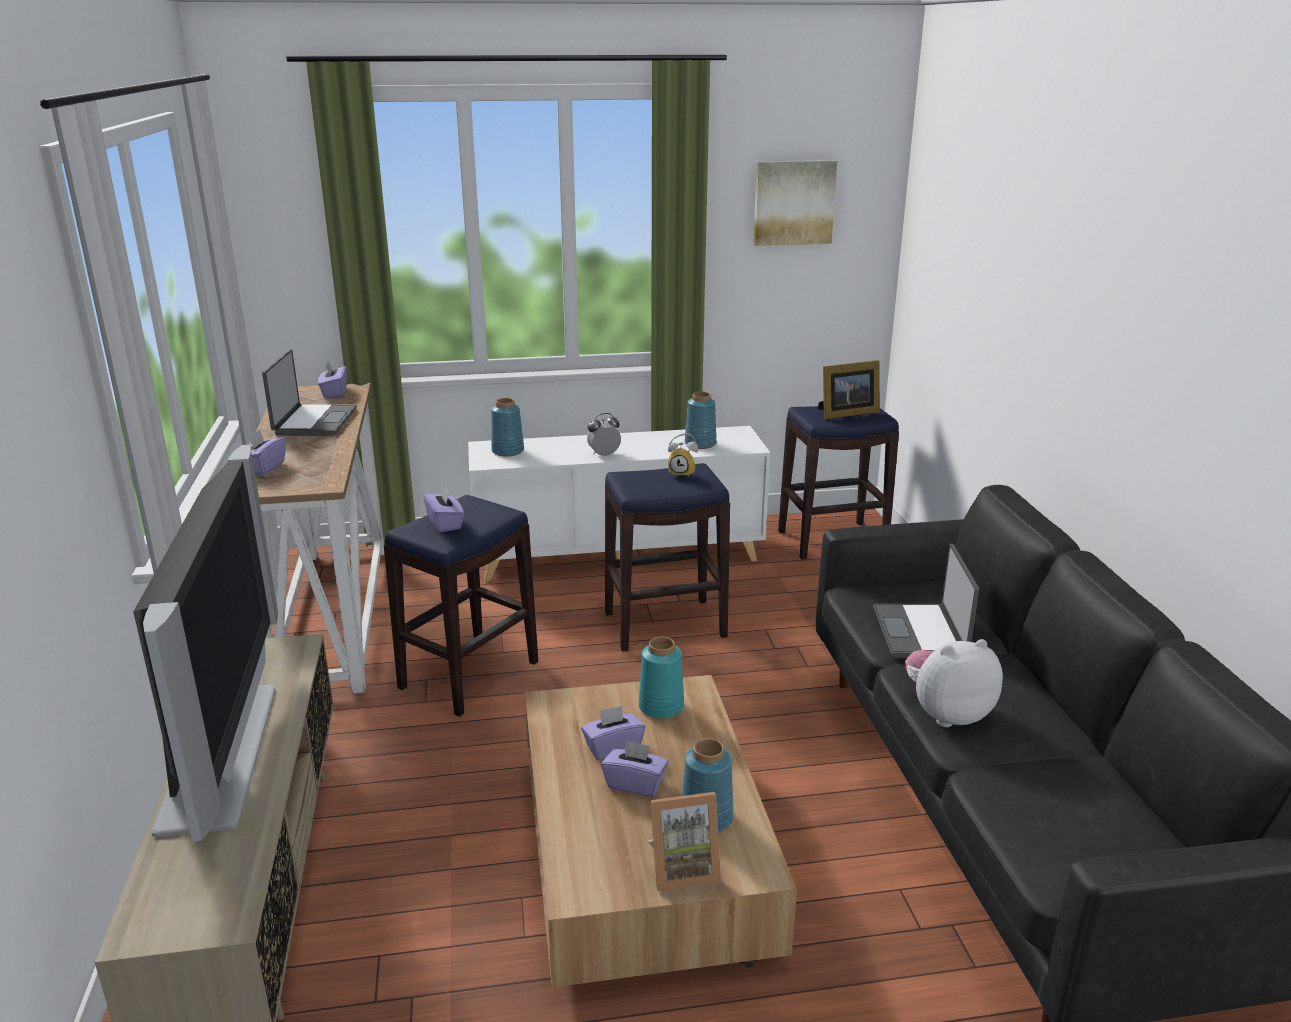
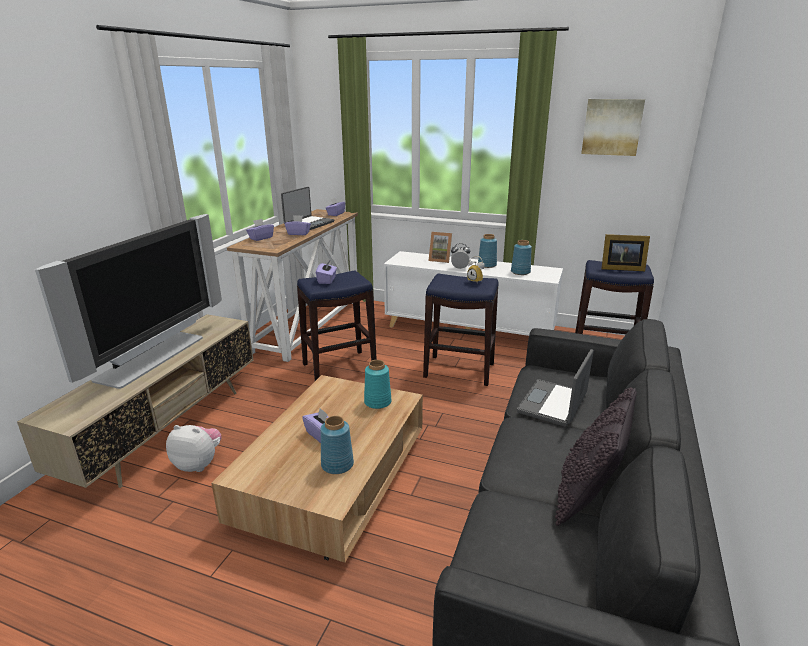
camera: 30 degrees right, 0 degrees up
(507, 451) = (413, 258): blue vase -> blue vase (487, 265)
(613, 747) = (331, 414): purple tissue box -> purple tissue box (298, 233)
(683, 869) = (297, 485): picture frame -> picture frame (440, 260)
(946, 714) = (515, 454): plush toy -> plush toy (199, 464)
(1067, 735) = (586, 496): none -> black pillow

